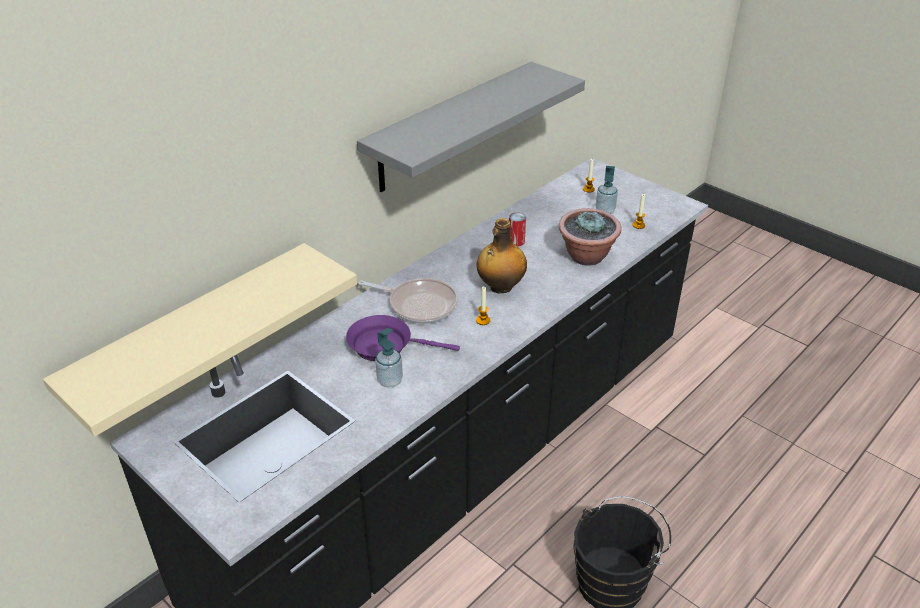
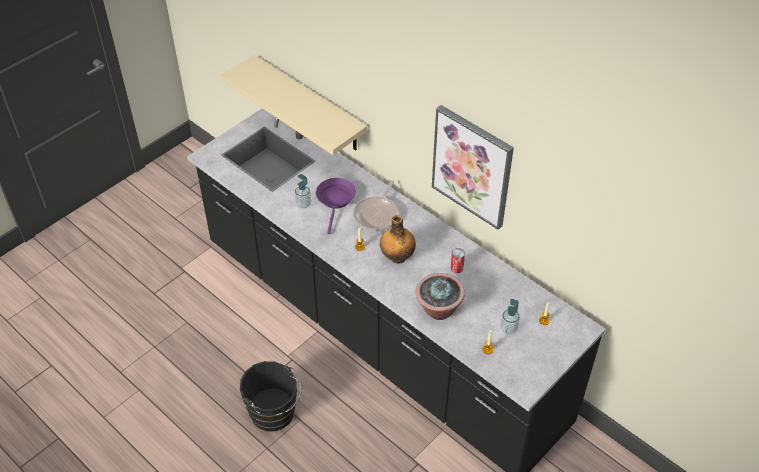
camera: 90 degrees right, 10 degrees up
(451, 127) = (472, 166): grey shelf -> picture

